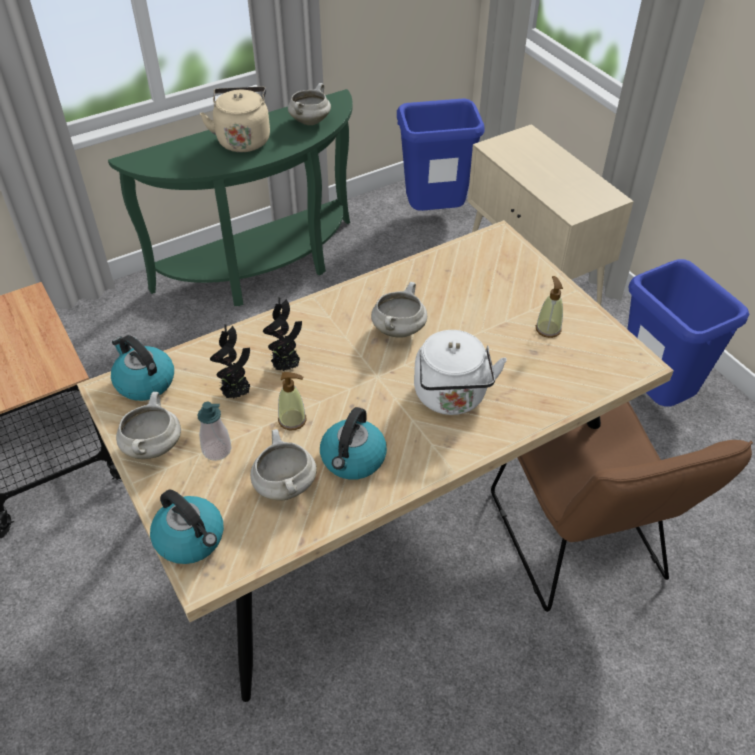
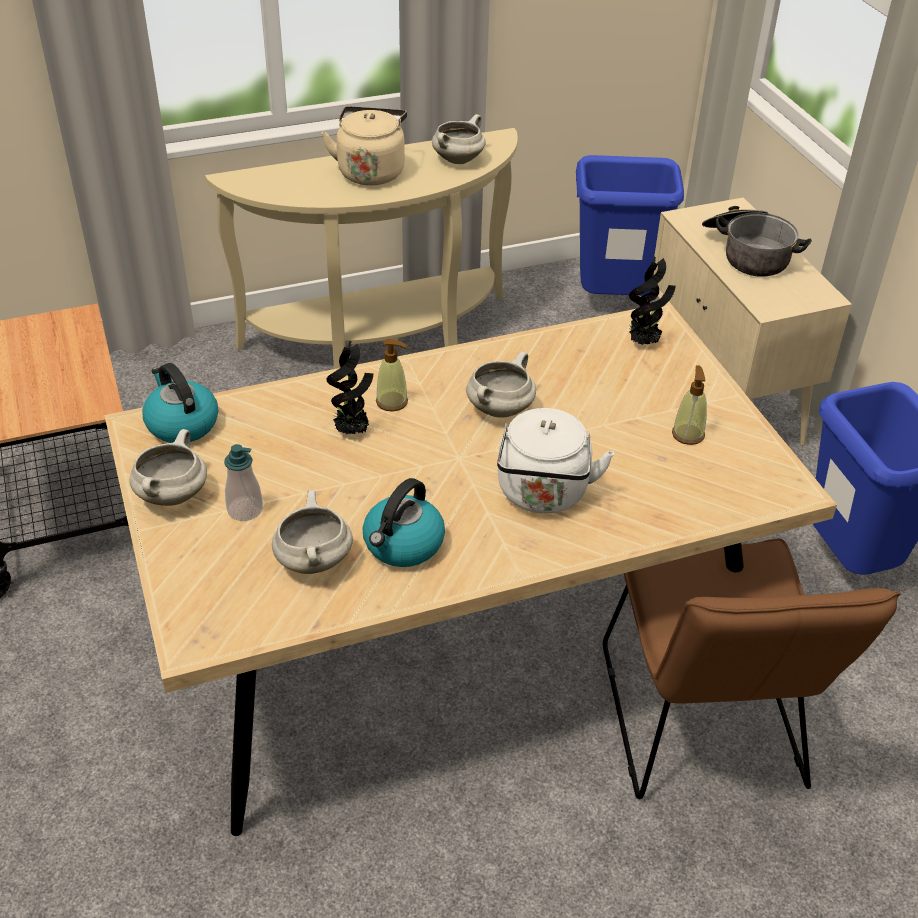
camera: 10 degrees right, 5 degrees down
(191, 539) = (189, 601): kettle -> none
(237, 394) = (286, 452): potted plant -> potted plant (644, 343)
(264, 270) = (382, 340): green console table -> beige console table
(292, 420) = (343, 490): soap dispenser -> soap dispenser (392, 402)
(546, 170) = (747, 253): none -> cooking pot

